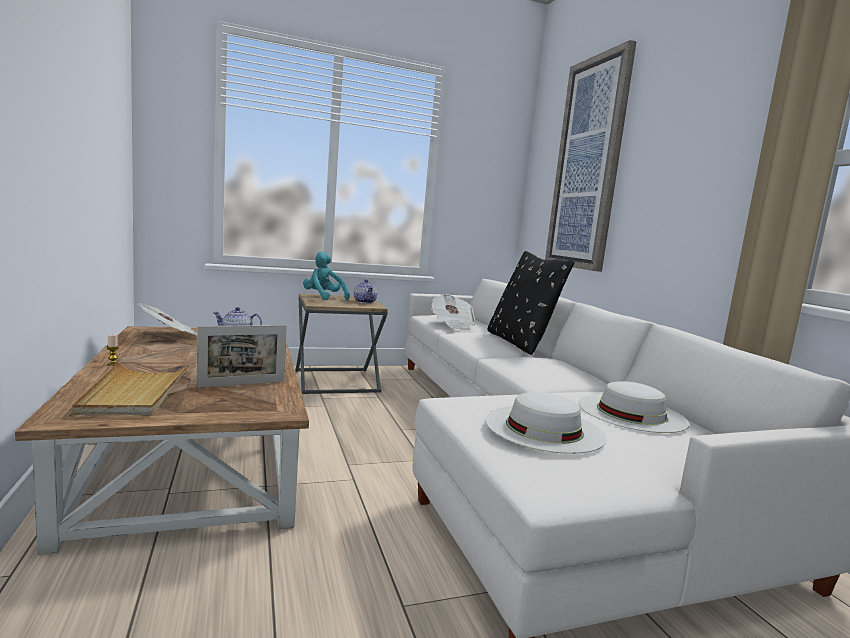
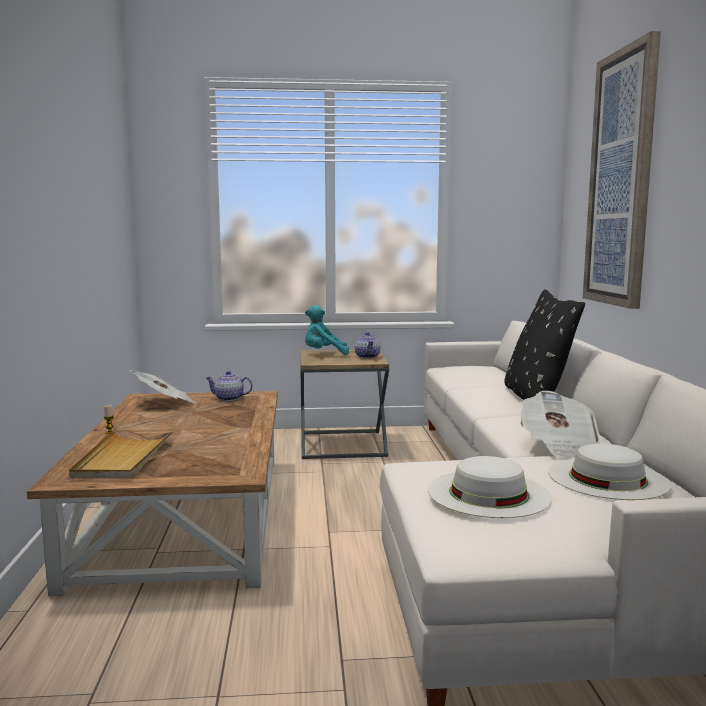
camera: 15 degrees right, 0 degrees up
(242, 384) = (216, 450): picture frame -> none
(323, 298) = (324, 354): turquoise plush toy -> turquoise plush toy turned 60 degrees counterclockwise
(452, 324) = (467, 378): newspaper -> newspaper (558, 445)

